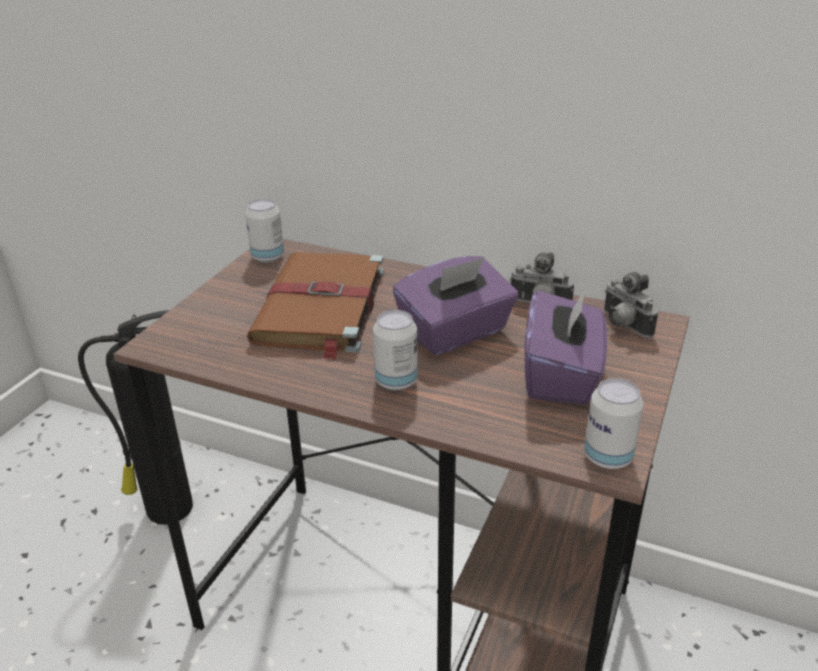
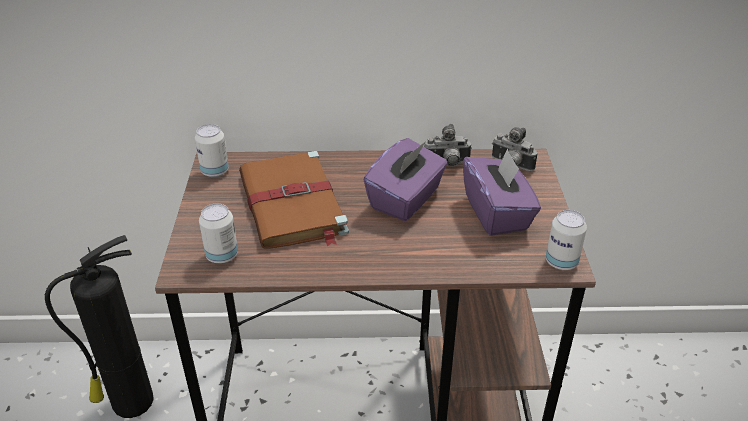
camera: 25 degrees left, 5 degrees up
(396, 381) = (392, 248): can -> can (222, 255)

